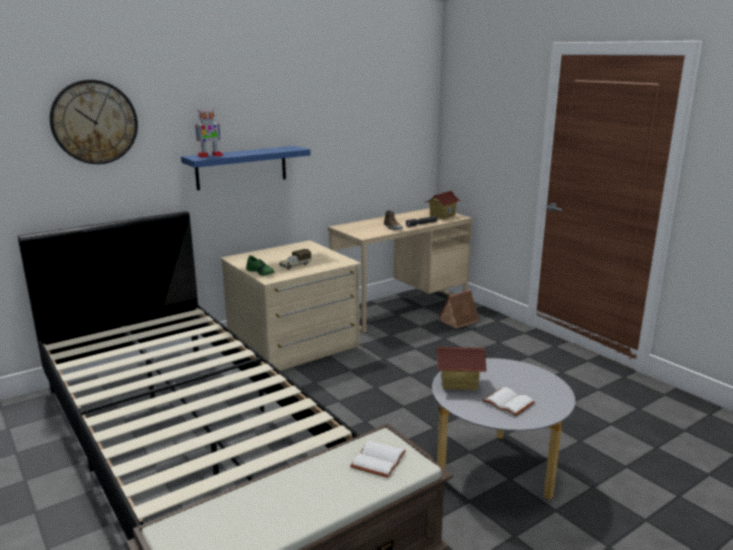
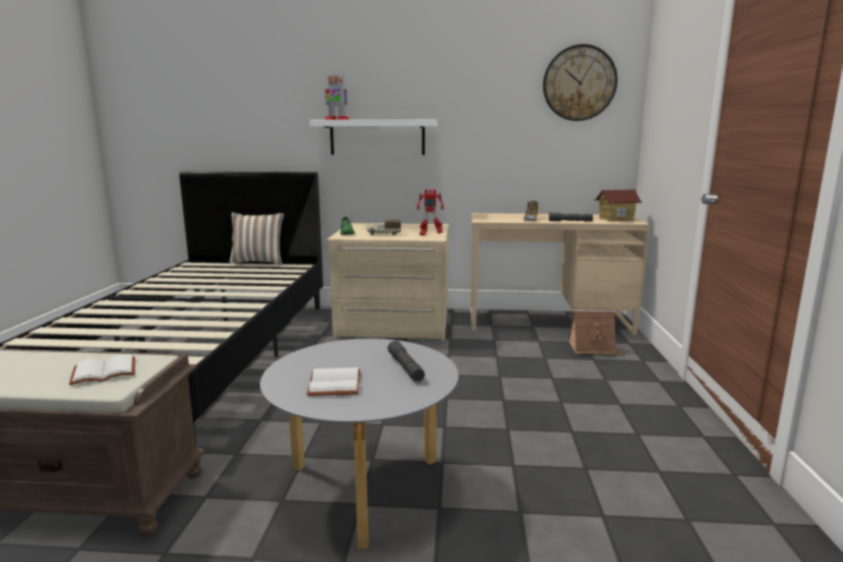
camera: 40 degrees right, 5 degrees down
(94, 122) = (246, 84): wall clock -> wall clock (579, 83)
(135, 321) = (259, 262): none -> pillow
(241, 167) = (377, 137): blue shelf -> white shelf
(333, 258) = (430, 235): none -> toy robot
(459, 383) = (336, 353): toy house -> none
(515, 376) = (405, 367): none -> grey flashlight

